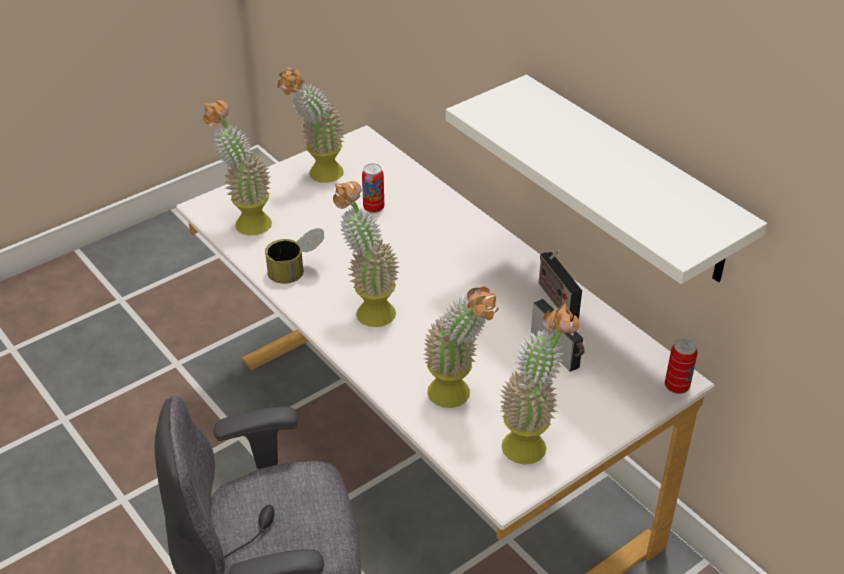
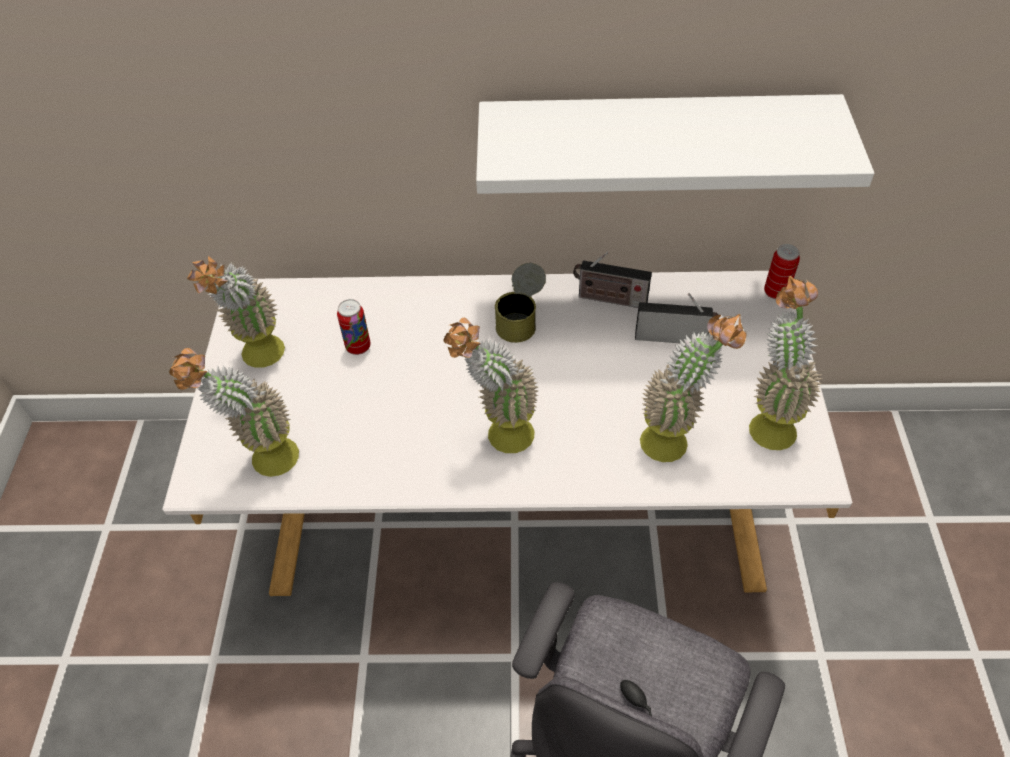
camera: 50 degrees left, 10 degrees up
(297, 270) = (386, 460): can -> can (521, 319)

